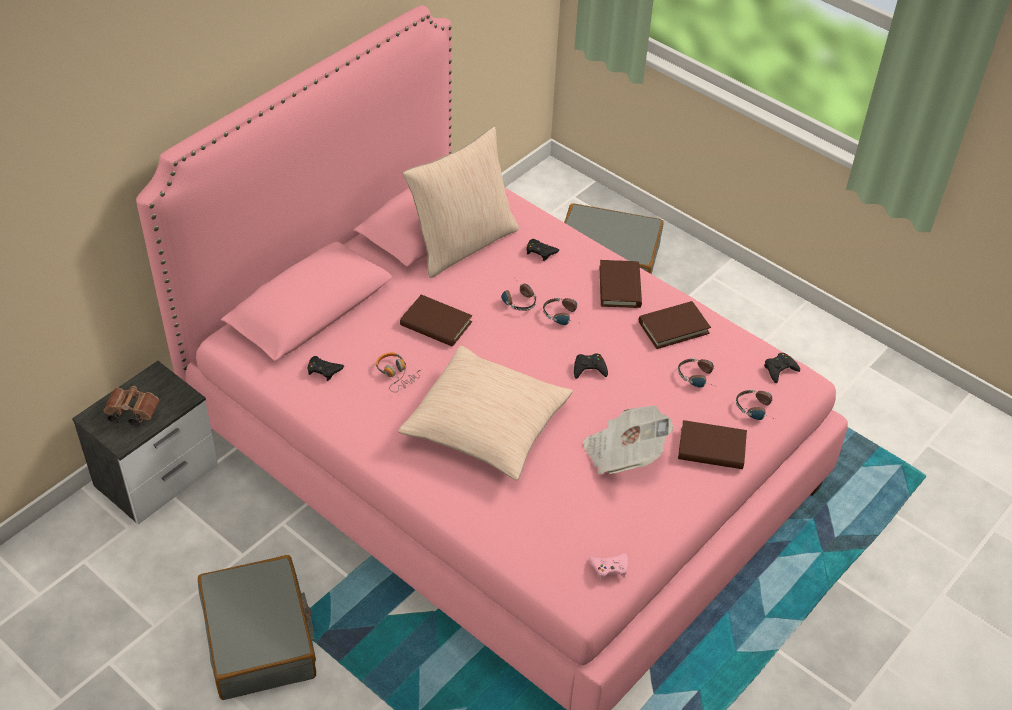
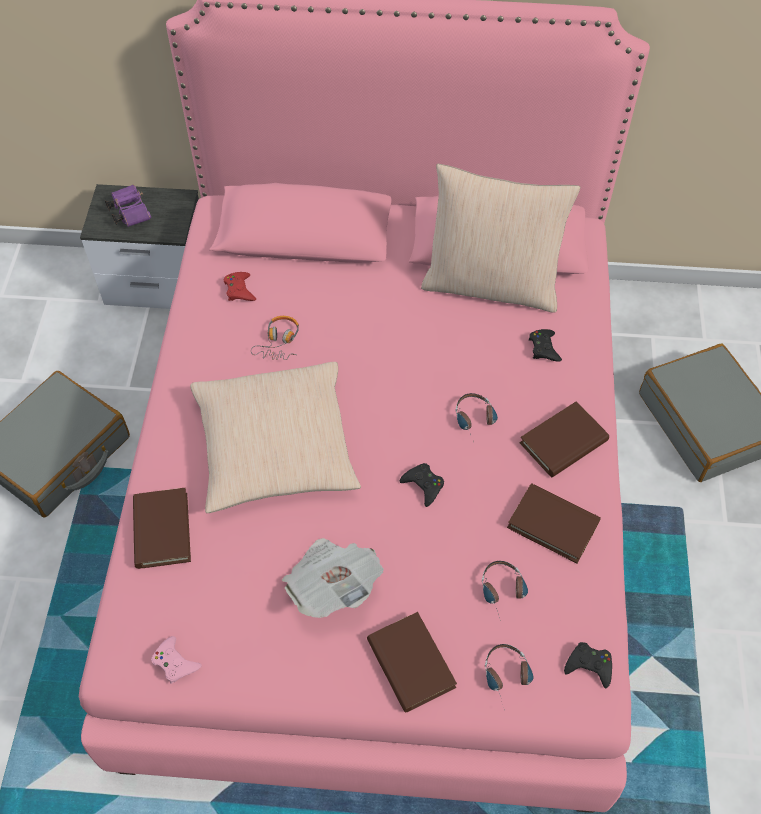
camera: 55 degrees right, 10 degrees up
(130, 413) = (129, 212): brown binoculars -> purple binoculars
(324, 370) = (239, 290): black game controller -> red game controller
(436, 324) = (368, 330): brown book -> brown book (162, 530)
(517, 299) = (461, 369): headphones -> none

